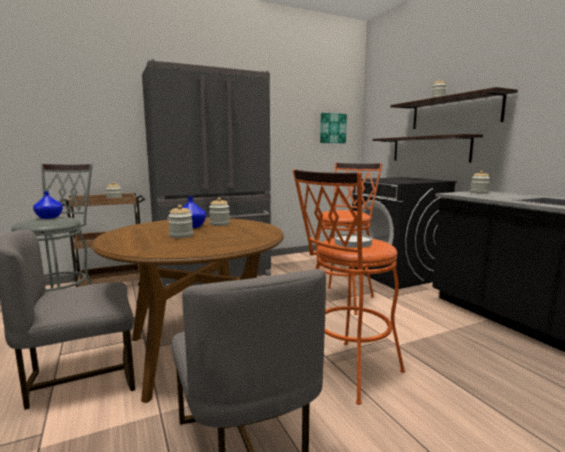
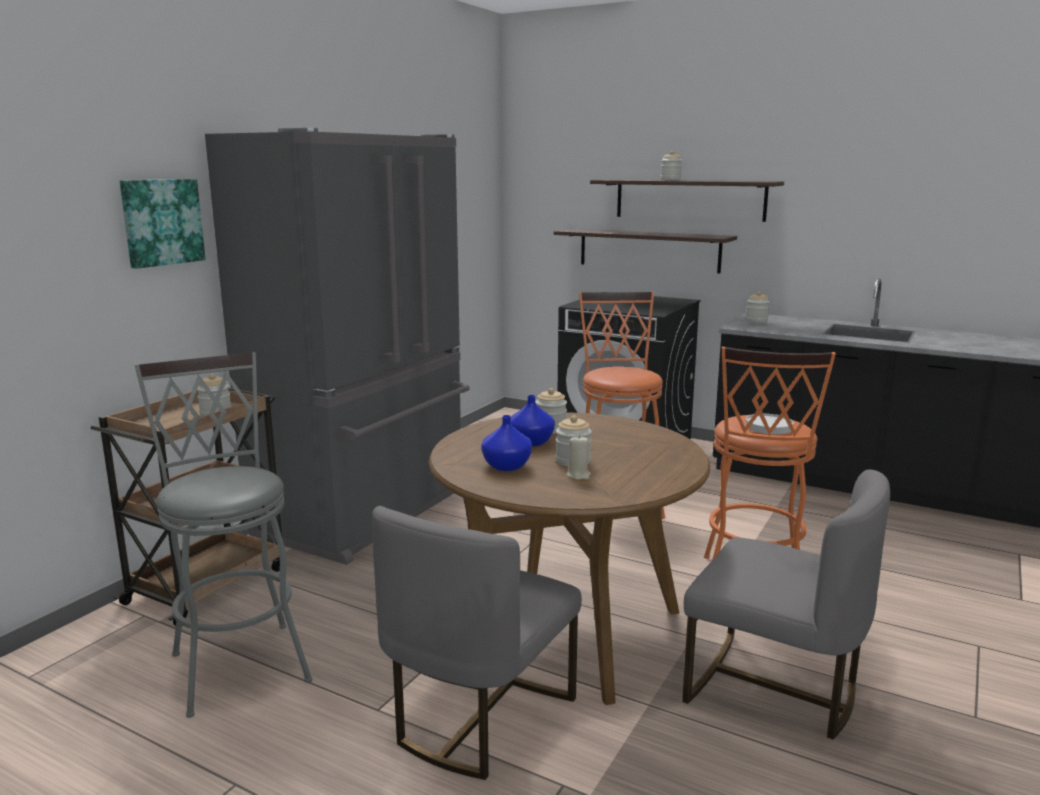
camera: 35 degrees left, 5 degrees up
(49, 217) = (209, 475): blue vase -> blue vase (507, 466)
(161, 241) = (578, 475): none -> beige candle
(332, 128) = (470, 209): picture -> picture (161, 222)

